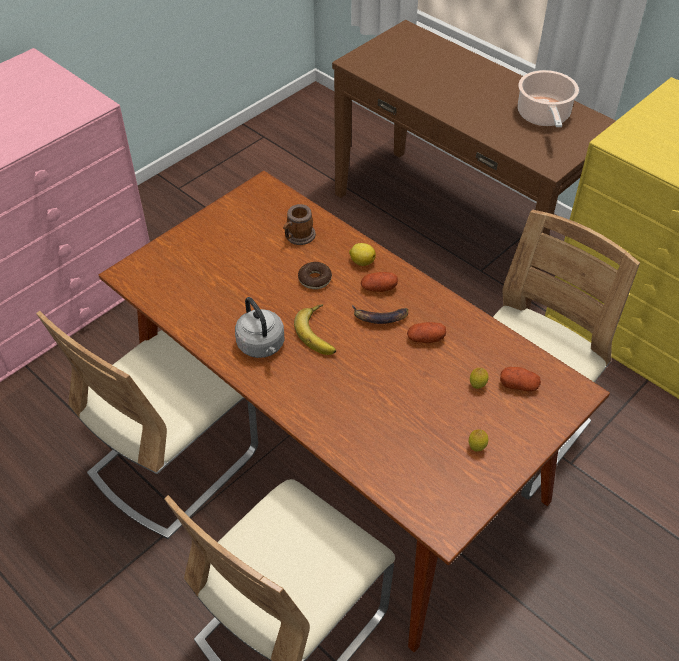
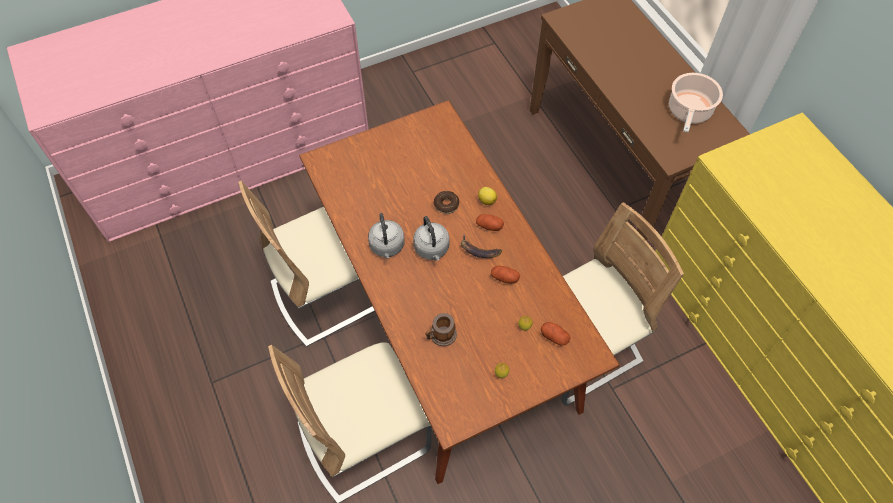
camera: 20 degrees right, 10 degrees up
(298, 237) = (449, 165): mug -> mug (440, 336)
(320, 333) = (432, 249): banana -> grey kettle

